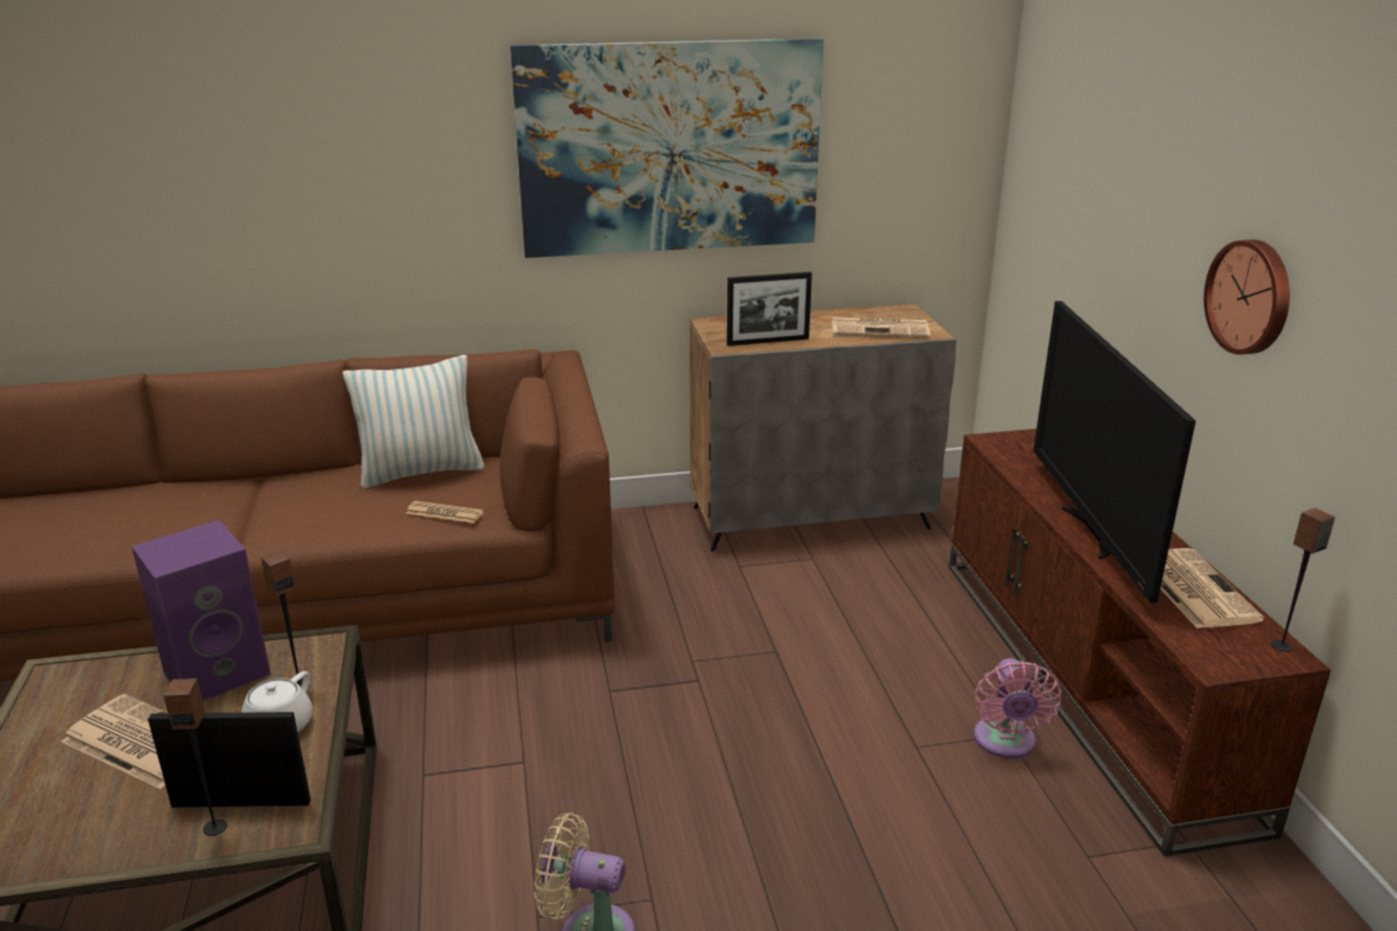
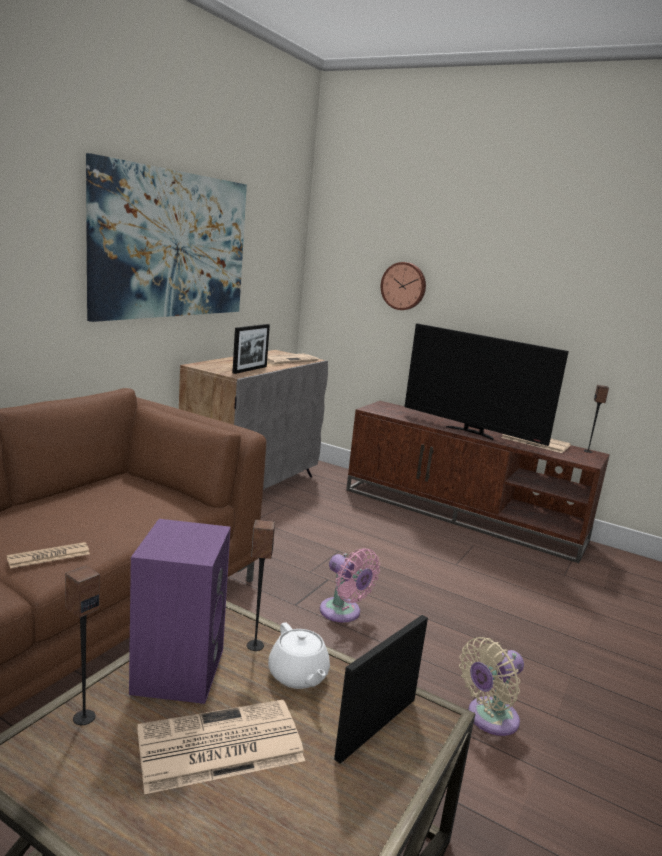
camera: 50 degrees left, 10 degrees down
(215, 827) = (391, 752): speaker -> speaker (84, 717)
(421, 472) = (84, 495): pillow -> none
(444, 513) = (158, 511): newspaper -> newspaper (49, 556)
(1005, 743) = (478, 548): pink fan -> pink fan (343, 613)
(1251, 297) = (527, 304): wall clock -> wall clock (404, 286)

